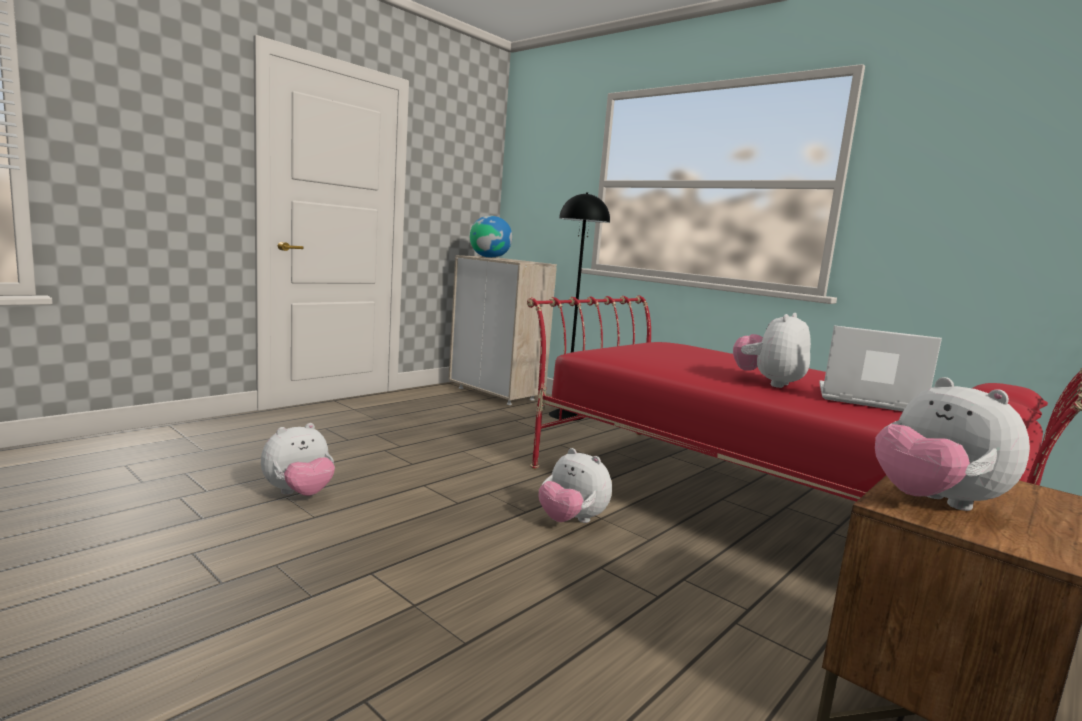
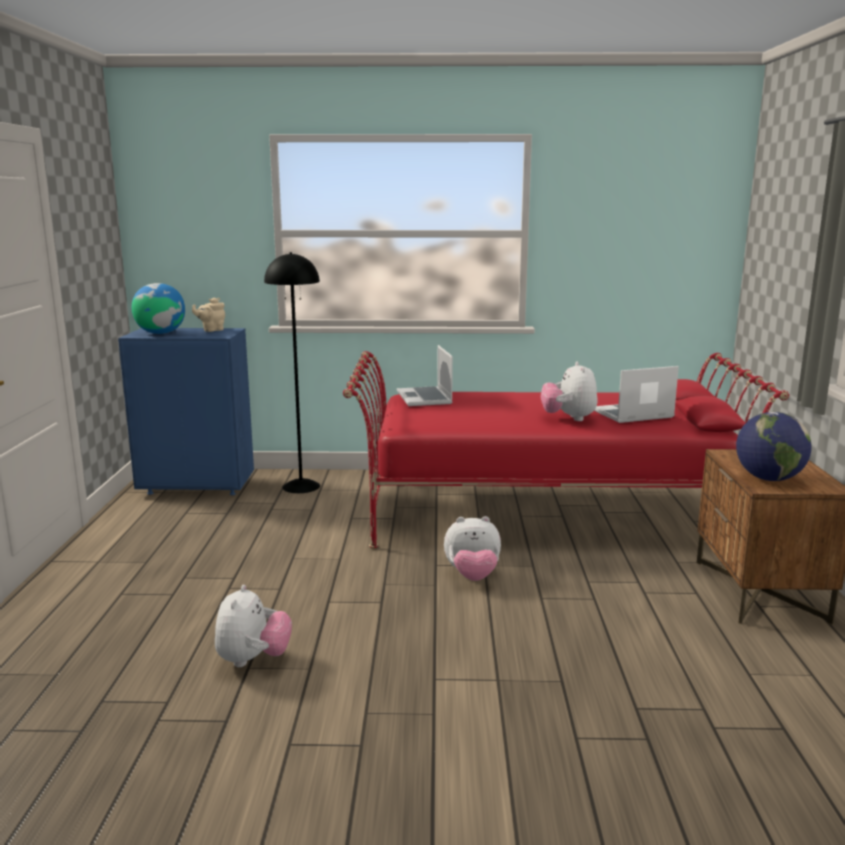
camera: 40 degrees left, 5 degrees up
(497, 394) = (198, 487): beige cabinet -> blue cabinet
(528, 261) = (211, 330): none -> beige teapot
(660, 344) = (425, 398): none -> laptop
(934, 503) = (768, 479): plush toy -> globe

